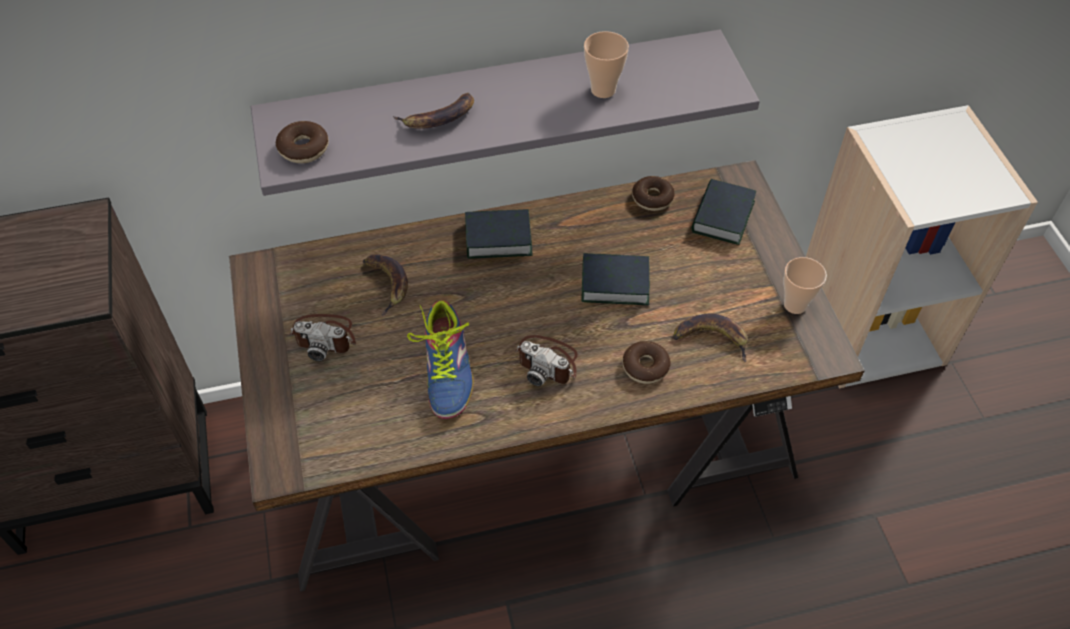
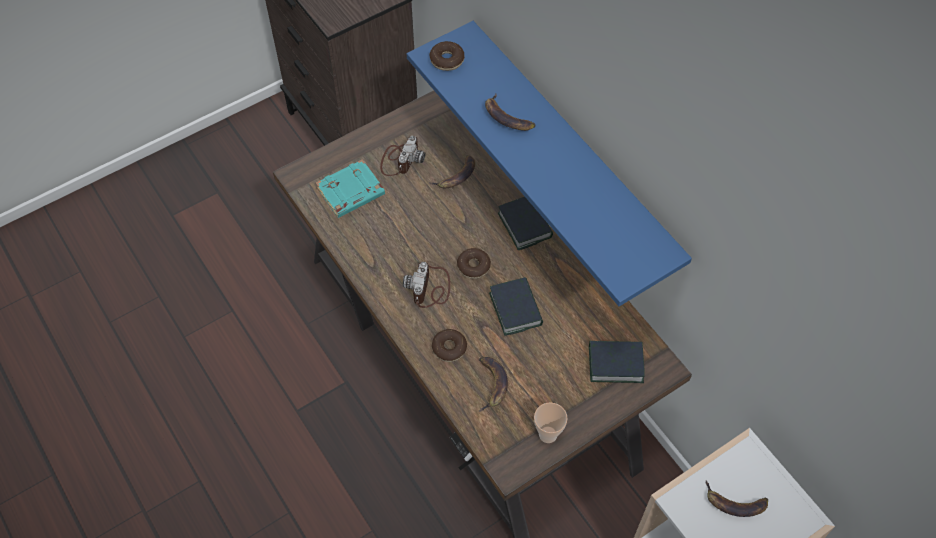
camera: 70 degrees right, 5 degrees up
(325, 336) = (400, 160): camera -> camera turned 150 degrees counterclockwise
(348, 410) = (350, 193): none -> turquoise book
(447, 369) = (401, 233): shoe -> none
(494, 102) = (571, 152): grey shelf -> blue shelf
(603, 90) = (581, 201): cup -> none
(652, 198) = (611, 311): donut -> donut (473, 266)
(931, 166) = (734, 503): none -> banana

